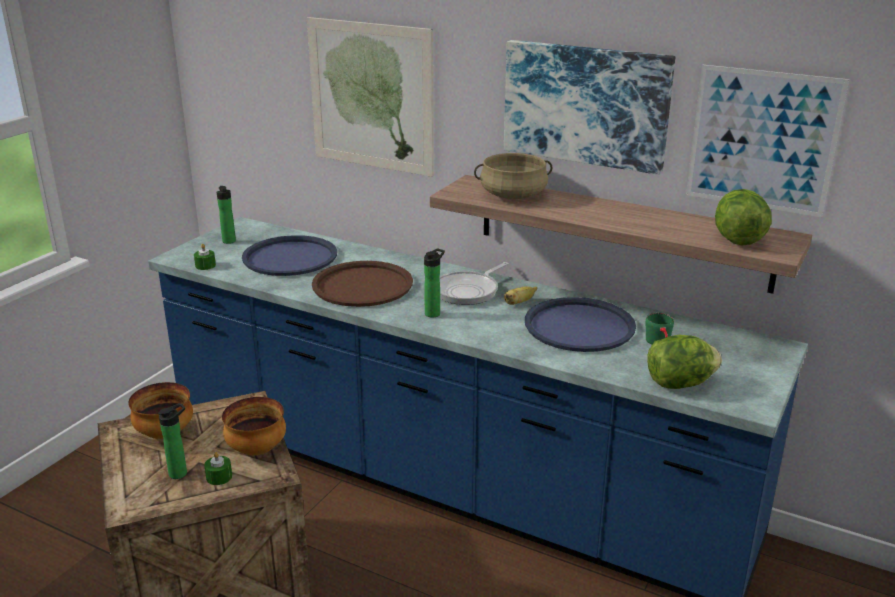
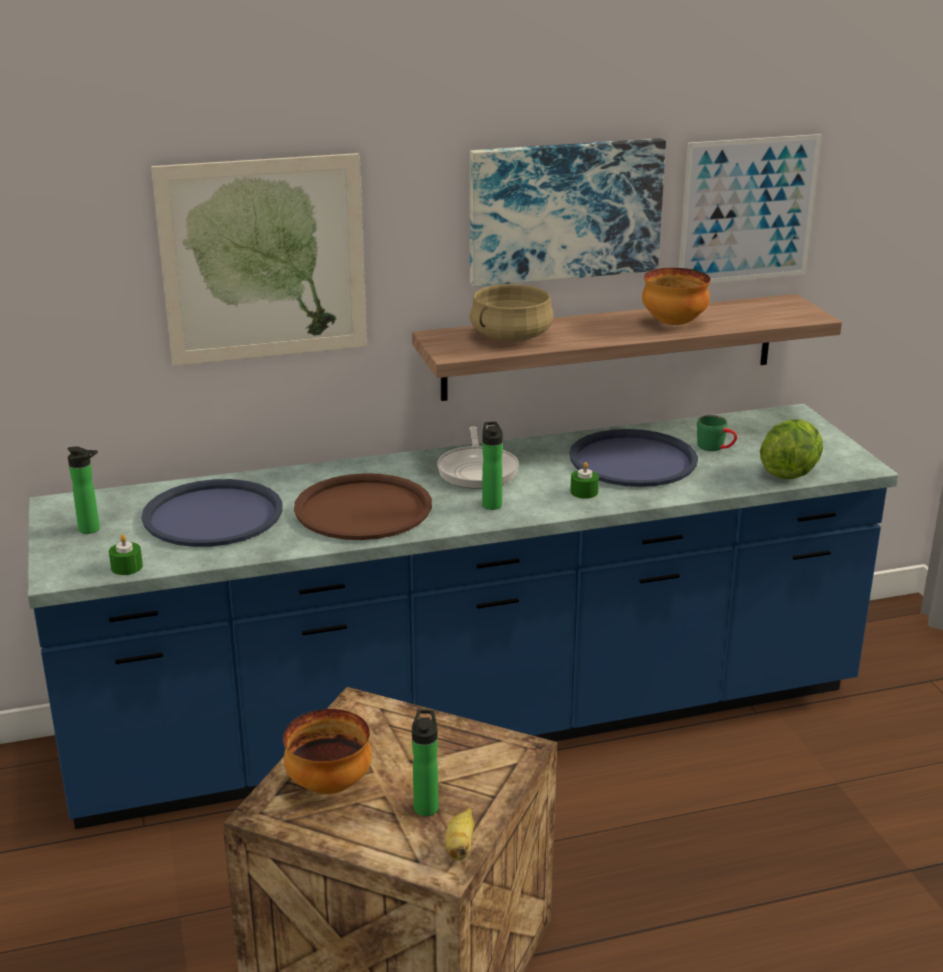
camera: 45 degrees left, 0 degrees up
(219, 477) = (472, 784): green candle -> green candle (584, 492)
(256, 450) = (456, 741): bowl -> bowl (673, 323)
(519, 303) = (544, 462): banana -> banana (460, 847)
(737, 239) = (764, 315): lettuce -> none

